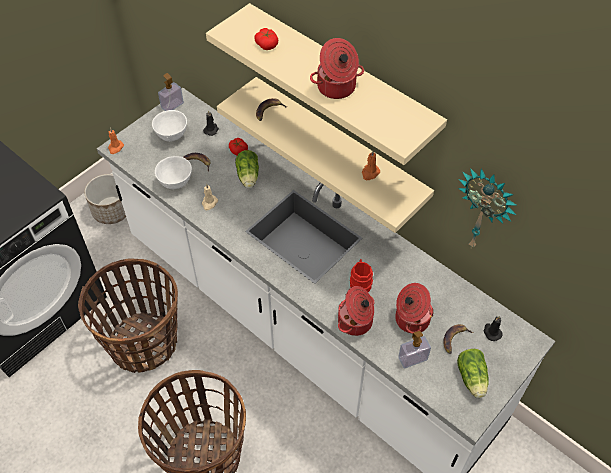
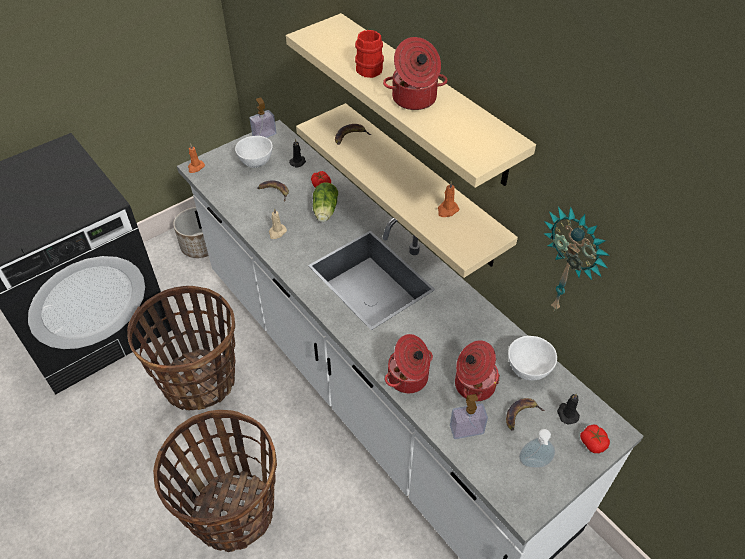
camera: 10 degrees right, 5 degrees down
(176, 182) = (248, 207): white bowl -> white bowl (528, 369)
(267, 44) = (348, 51): tomato -> tomato (593, 442)
(360, 282) = (423, 336): red mug -> red mug (370, 67)
(472, 379) = (533, 464): lettuce -> soap dispenser

